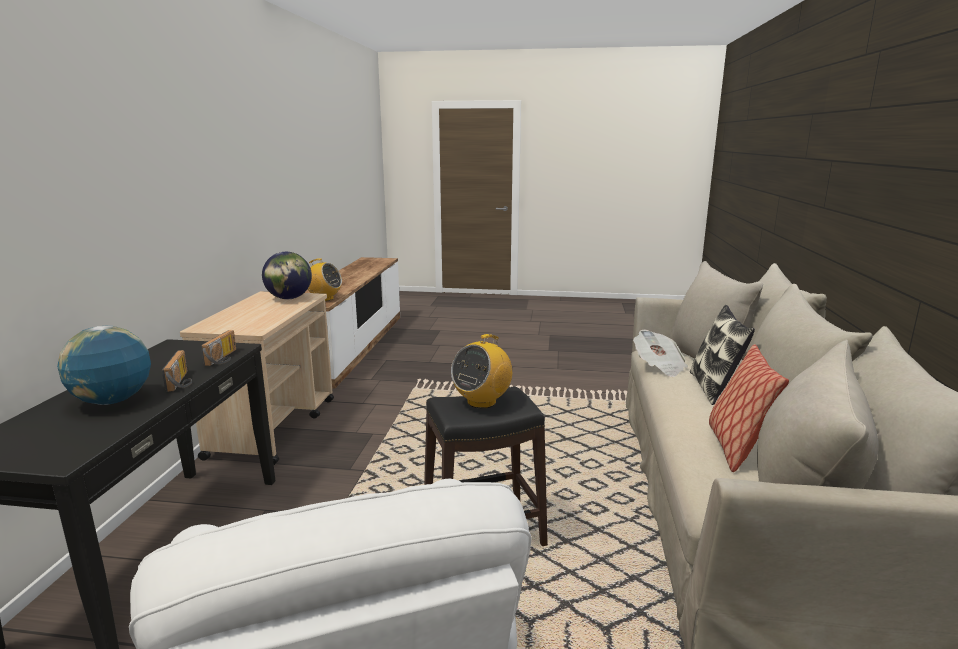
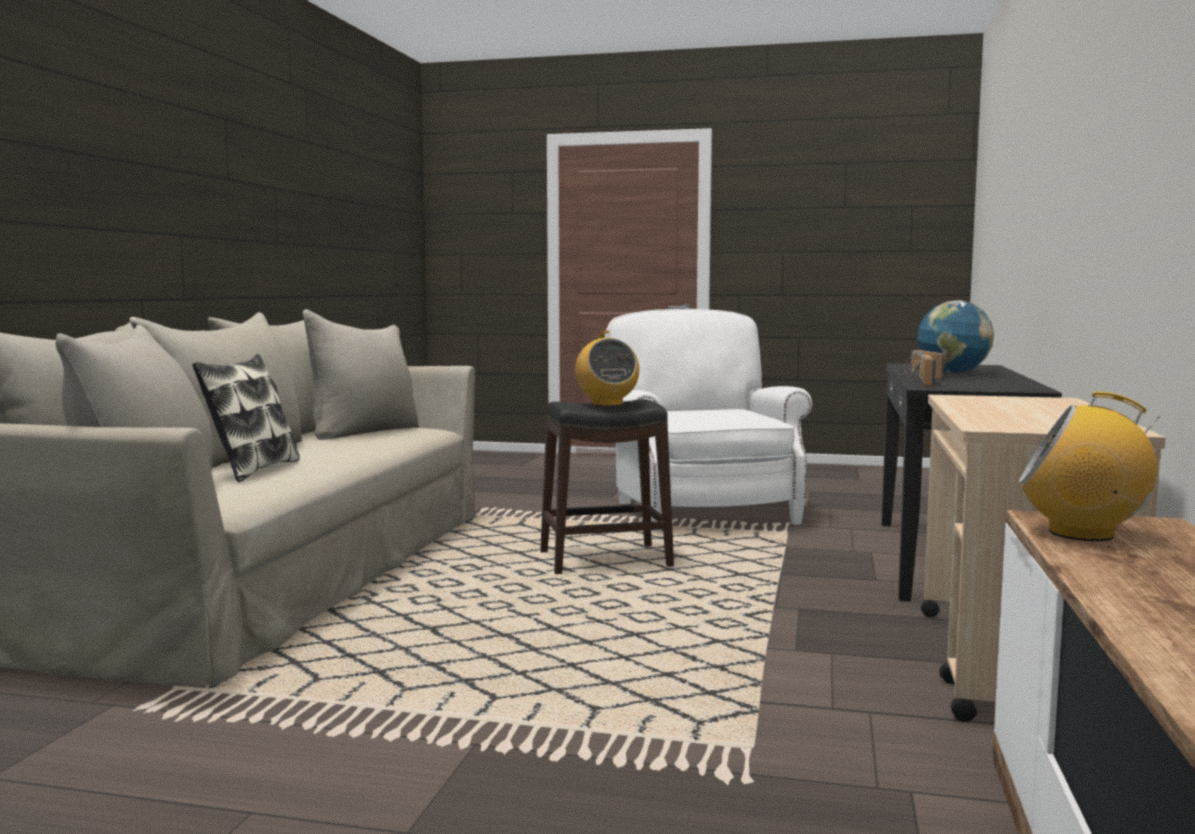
camera: 175 degrees left, 10 degrees down
(289, 298) = (1029, 424): globe -> none
(482, 402) = (606, 404): radio -> radio turned 120 degrees clockwise
(659, 367) = (271, 488): newspaper -> none
(735, 448) = (351, 443): pillow -> none

